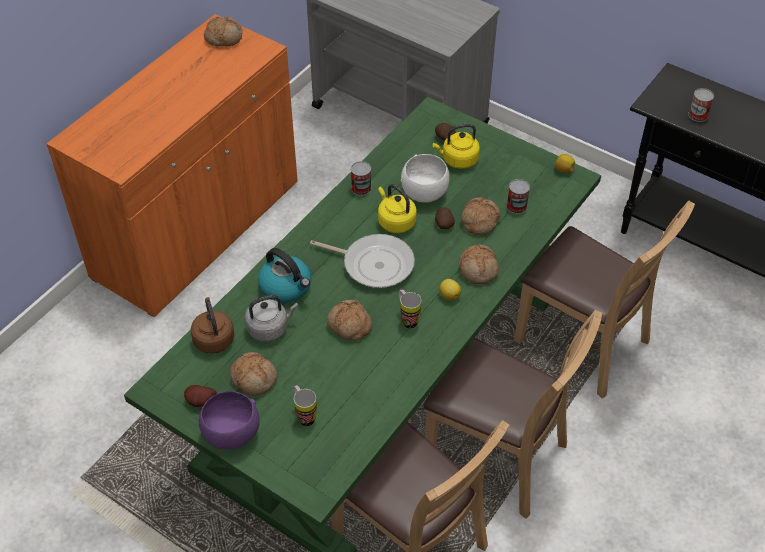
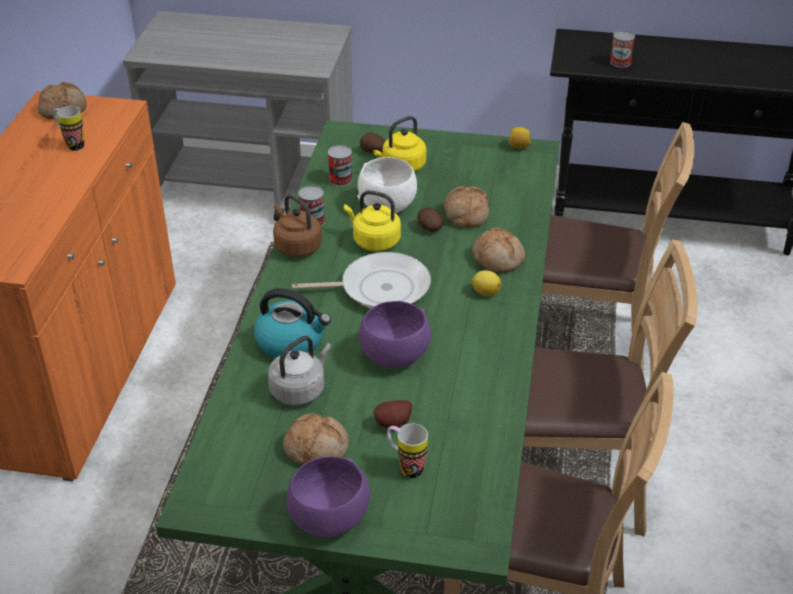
camera: 25 degrees left, 10 degrees down
(201, 402) = (266, 499): potato -> potato (394, 424)
(213, 338) = (236, 423): brown kettle -> brown kettle (296, 246)
(349, 325) = (393, 357): bread -> purple bowl
(407, 319) = (455, 329): mug -> mug (71, 144)
(516, 206) = (495, 190): can -> can (340, 179)

